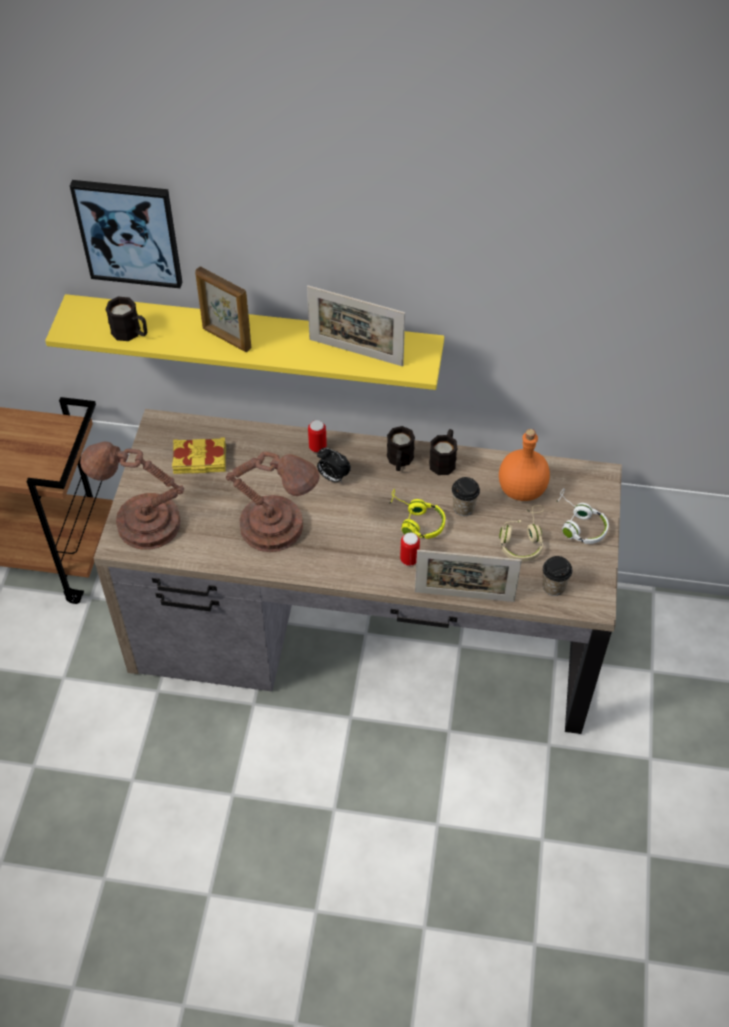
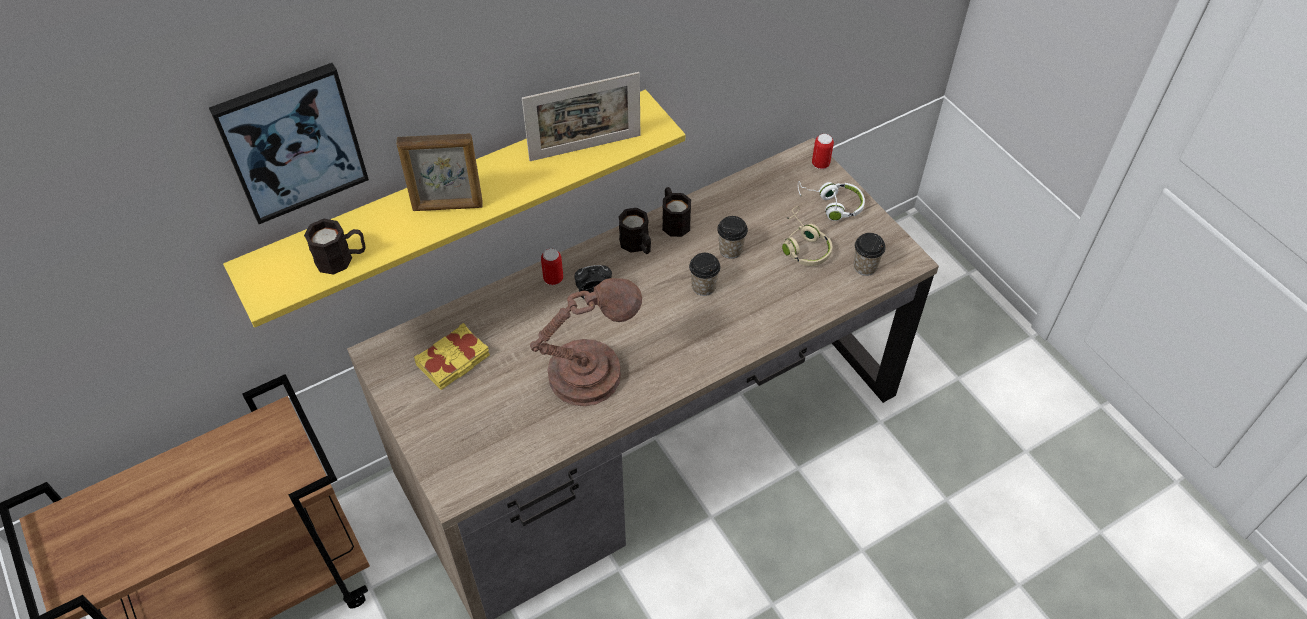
camera: 40 degrees left, 0 degrees up
(143, 524) = (458, 456): brown table lamp -> none
(409, 559) = (732, 322): can -> can (820, 164)
(415, 521) = (703, 287): yellow headphones -> cup
(464, 596) = (807, 322): picture frame -> none
(520, 489) = (759, 206): orange bottle -> none

